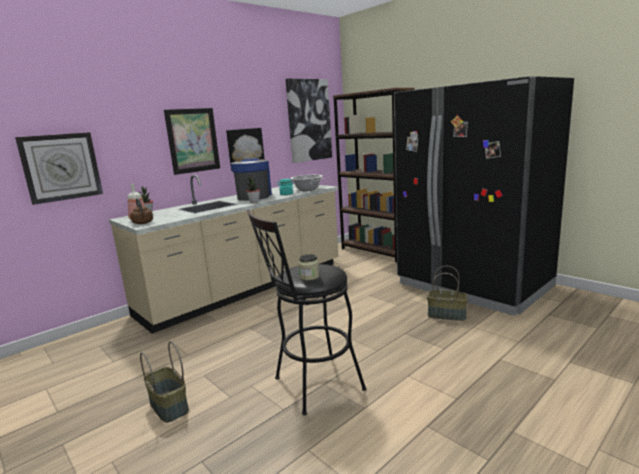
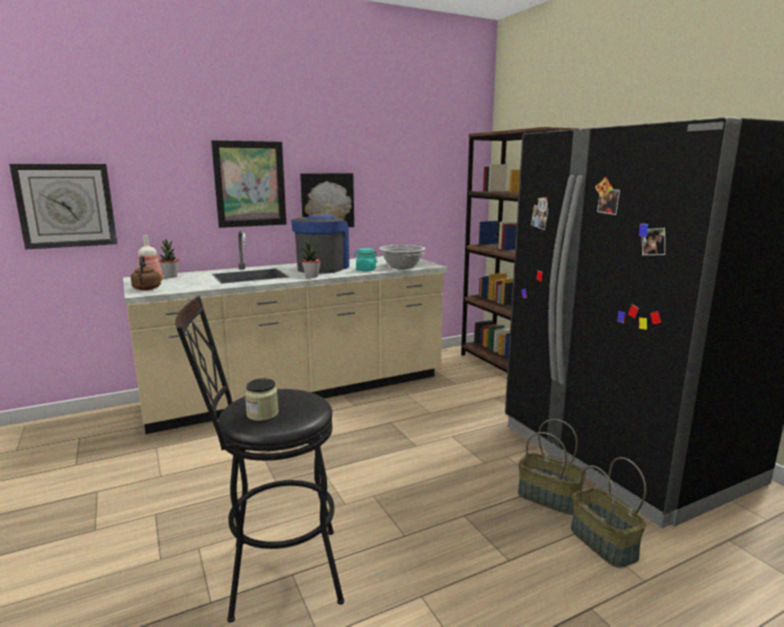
camera: 15 degrees right, 0 degrees up
(168, 406) = (80, 552): basket -> basket (602, 543)
(309, 120) = (431, 167): picture -> none

